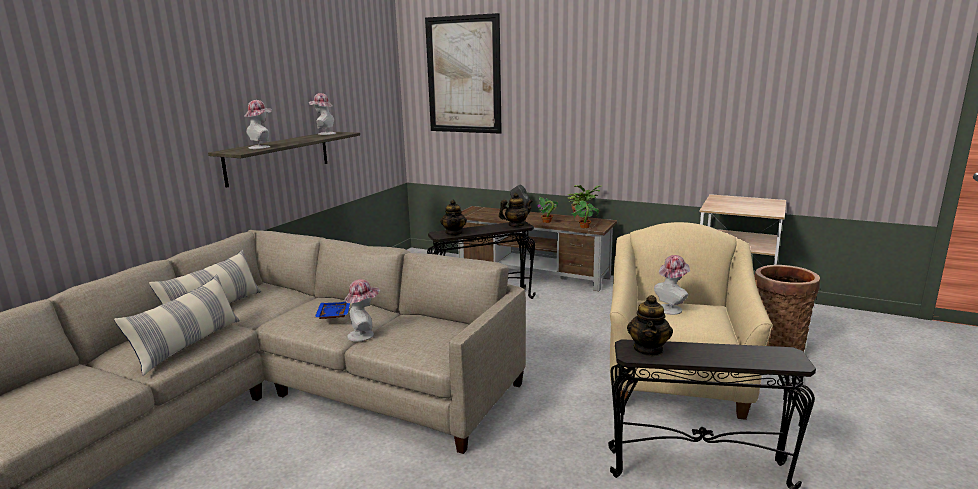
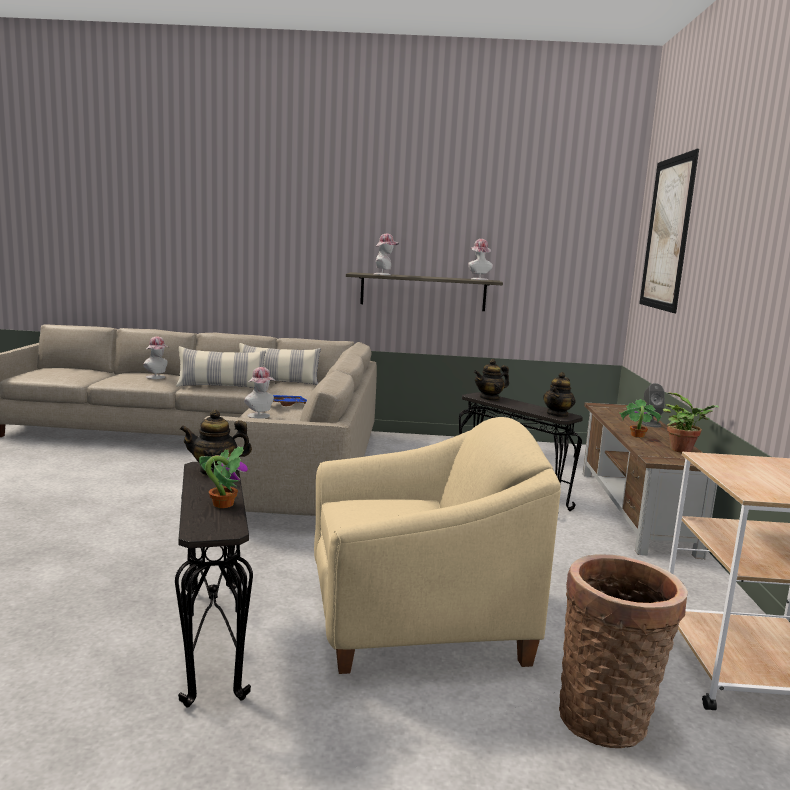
camera: 65 degrees right, 5 degrees down
(516, 225) = (558, 414): teapot -> teapot turned 75 degrees clockwise
(584, 227) = (648, 452): potted plant -> potted plant (222, 504)
(671, 308) = (398, 506): hat -> hat (157, 377)

